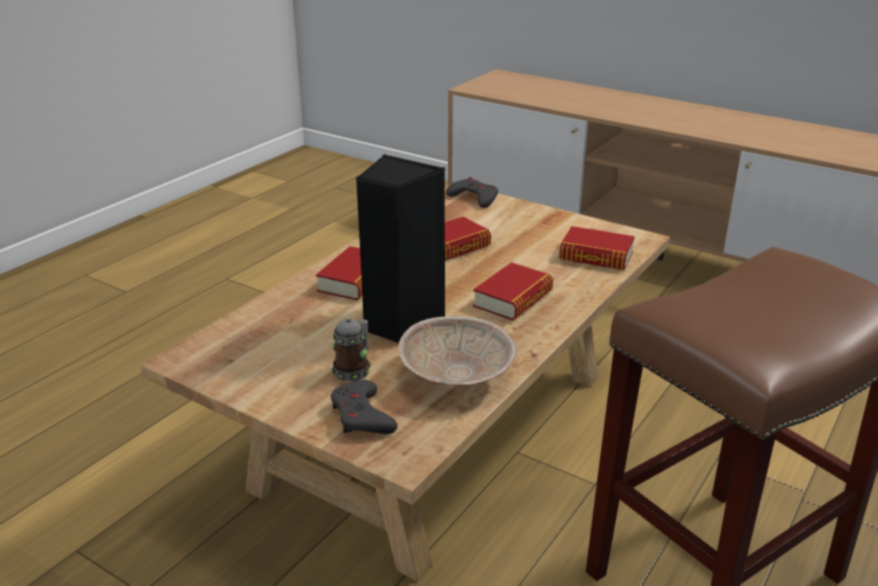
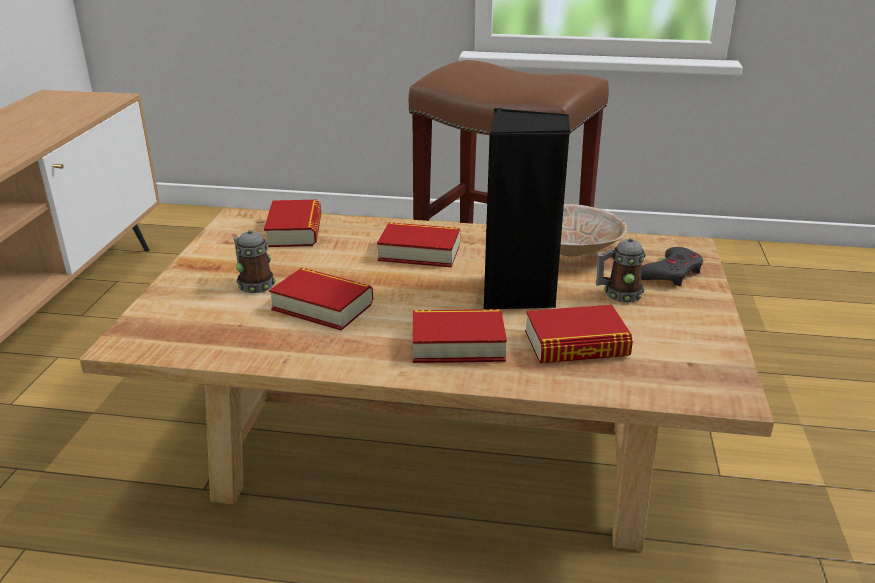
camera: 115 degrees left, 0 degrees up
(306, 323) = (576, 344): none -> book
(474, 198) = (147, 326): grey game controller -> none
(507, 230) = (253, 283): none -> mug

